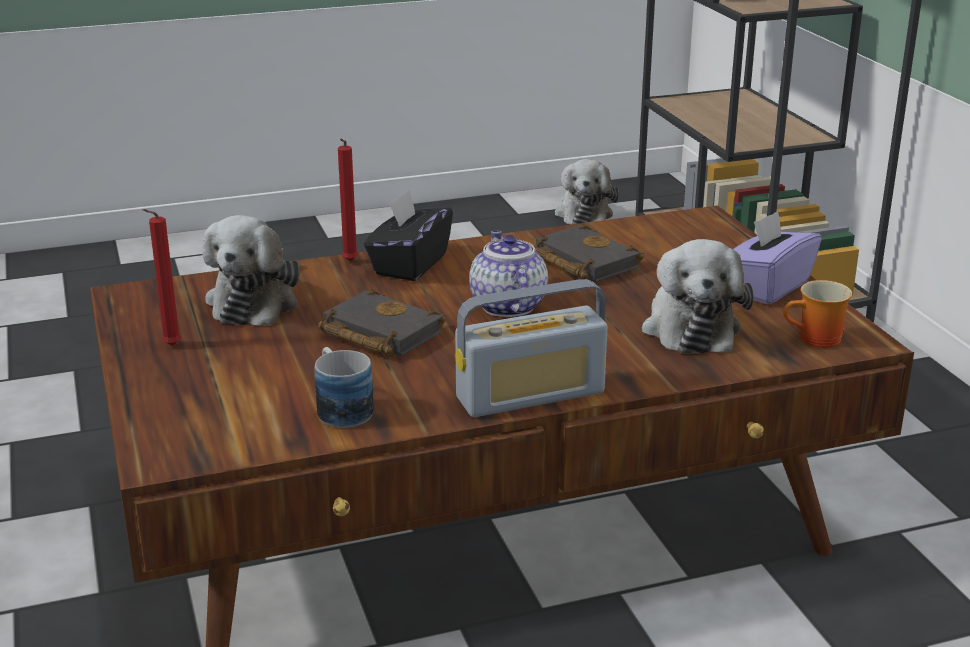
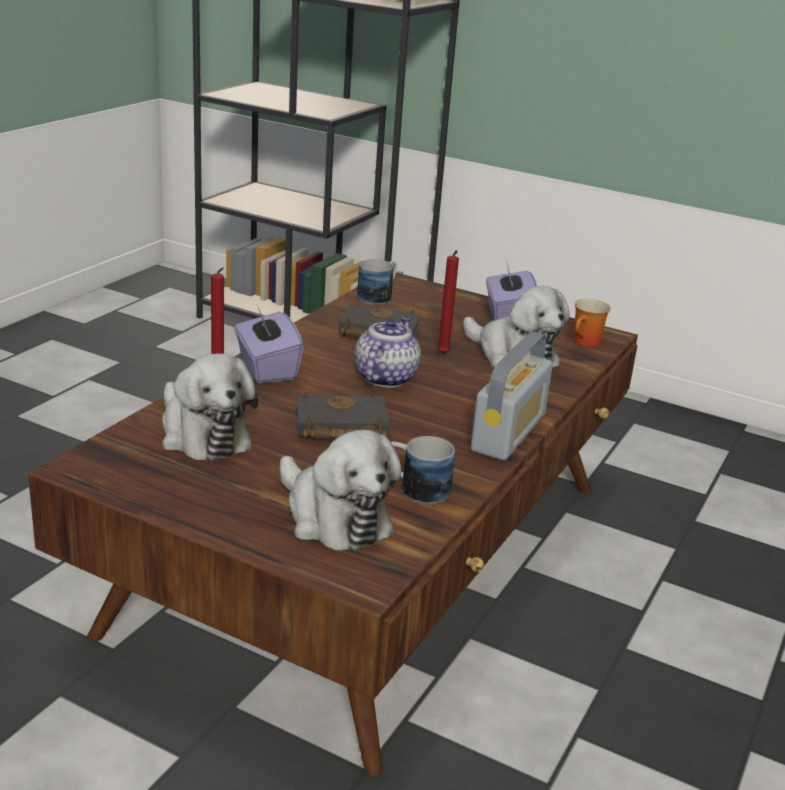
camera: 45 degrees left, 0 degrees up
(169, 347) = (203, 495): red candle -> red candle (443, 355)
(409, 265) = (266, 368): black tissue box -> purple tissue box
(506, 305) = (385, 377): teapot -> teapot turned 75 degrees clockwise
(584, 213) = (137, 310): plush toy -> plush toy (333, 517)
(653, 229) = (379, 296): none -> mug

